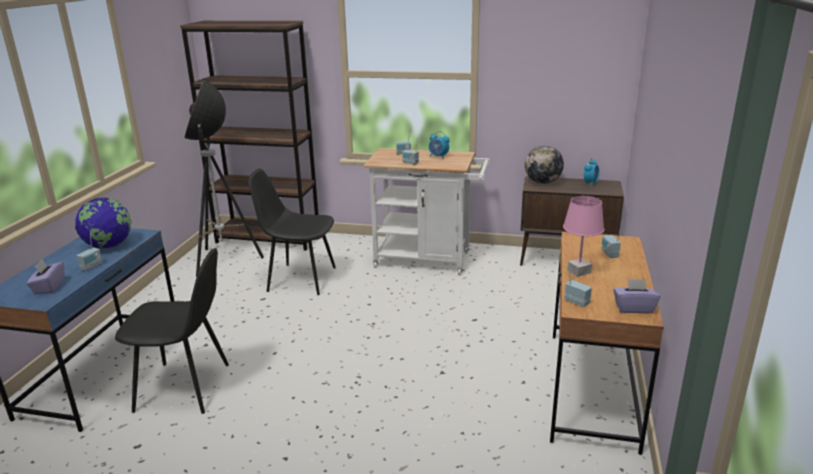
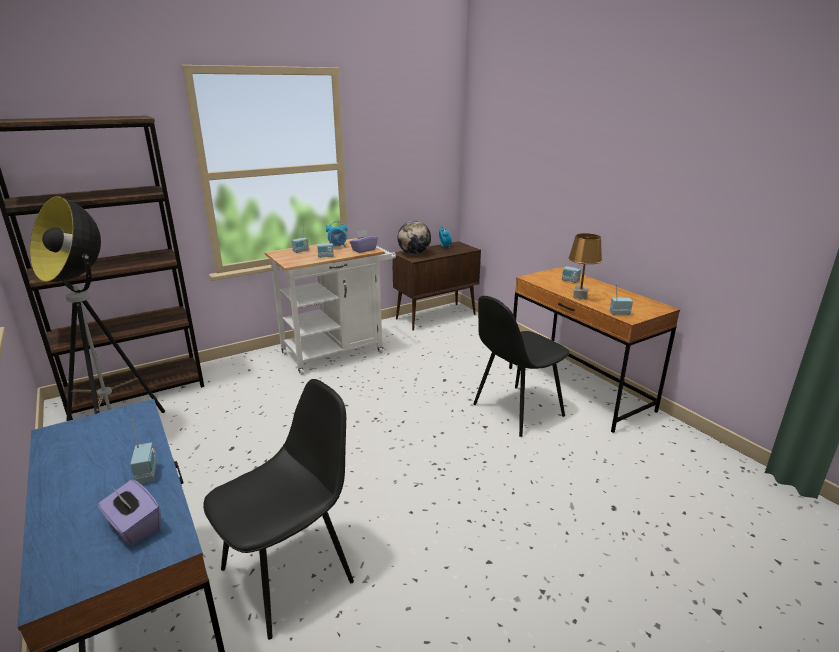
camera: 45 degrees left, 0 degrees up
(109, 246) = (115, 442): globe -> none
(300, 279) = (242, 413): black chair -> black chair (516, 411)
(579, 271) = (580, 296): pink table lamp -> brown table lamp
(633, 308) = (648, 305): purple tissue box -> purple tissue box (363, 250)

